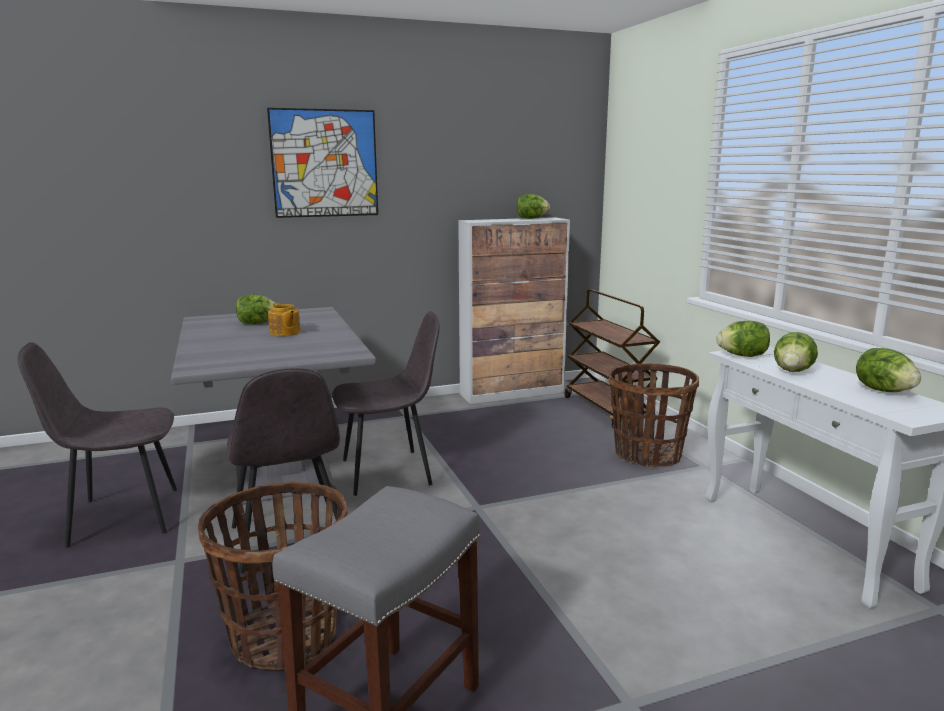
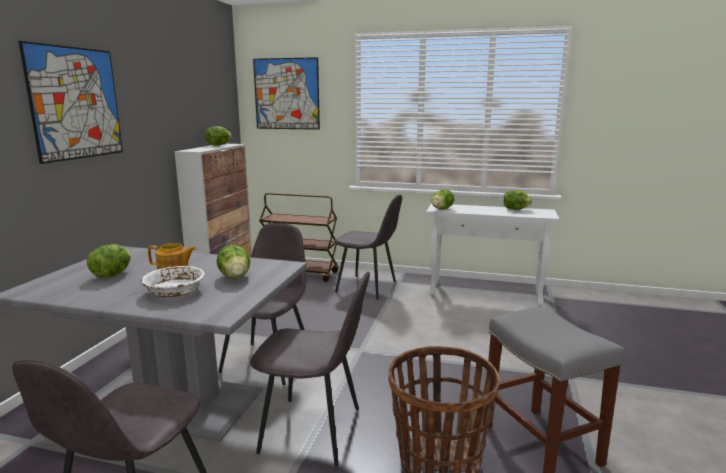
camera: 55 degrees left, 0 degrees up
(237, 344) = (174, 291): none -> white bowl
(645, 152) = (286, 94): none -> picture
(647, 455) = (368, 287): basket -> grey chair
(793, 371) = (474, 210): lettuce -> lettuce (235, 277)

